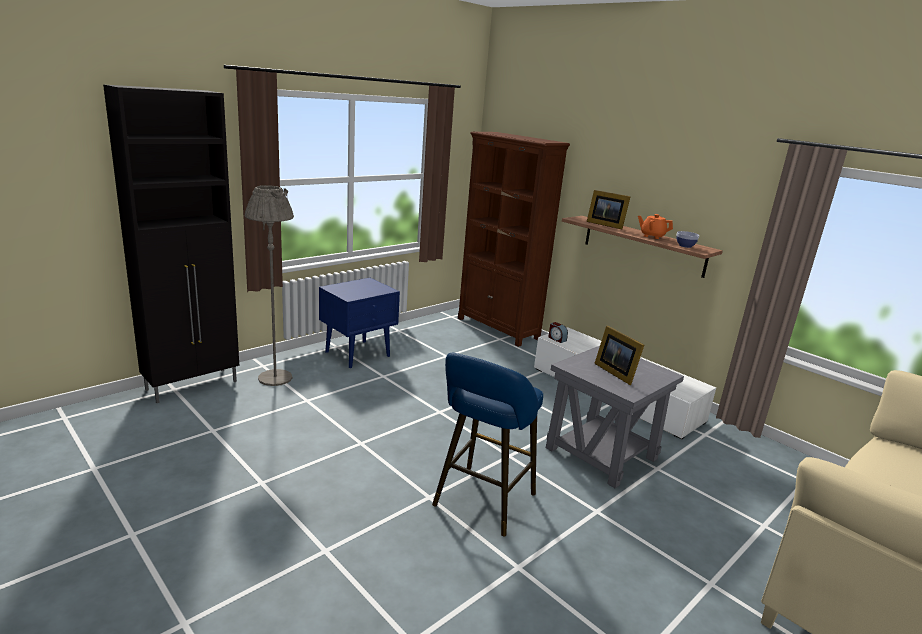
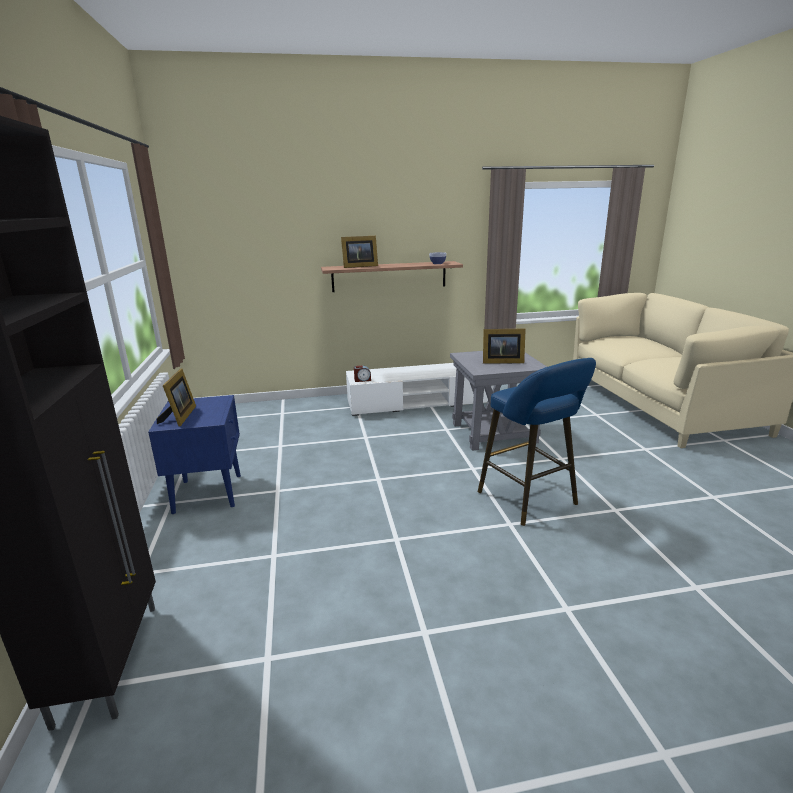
camera: 55 degrees left, 0 degrees up
(275, 378) = (189, 569): grey floor lamp -> none
(347, 287) = (180, 417): none -> picture frame
(498, 328) = (262, 408): brown bookcase -> none
(652, 236) = (405, 264): orange teapot -> none

